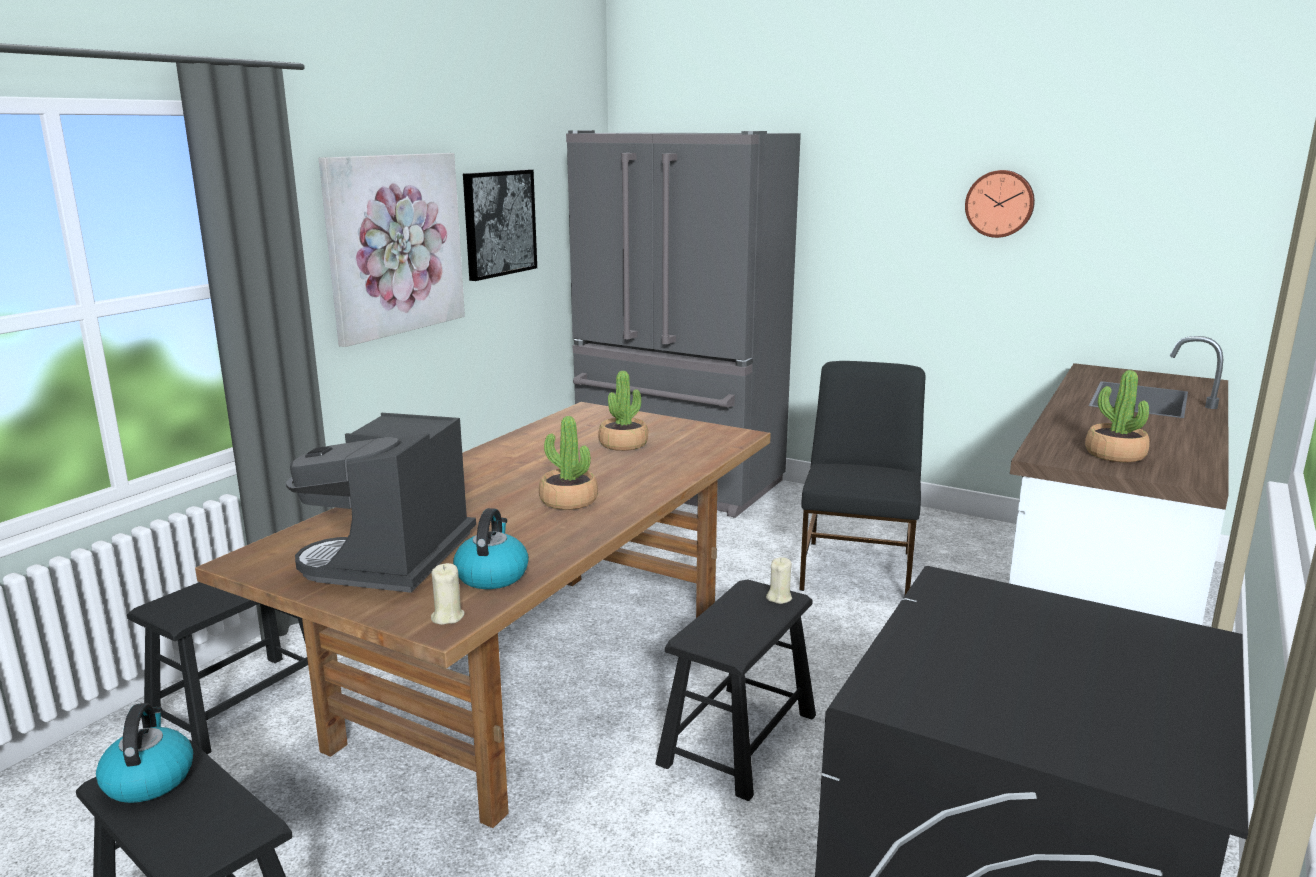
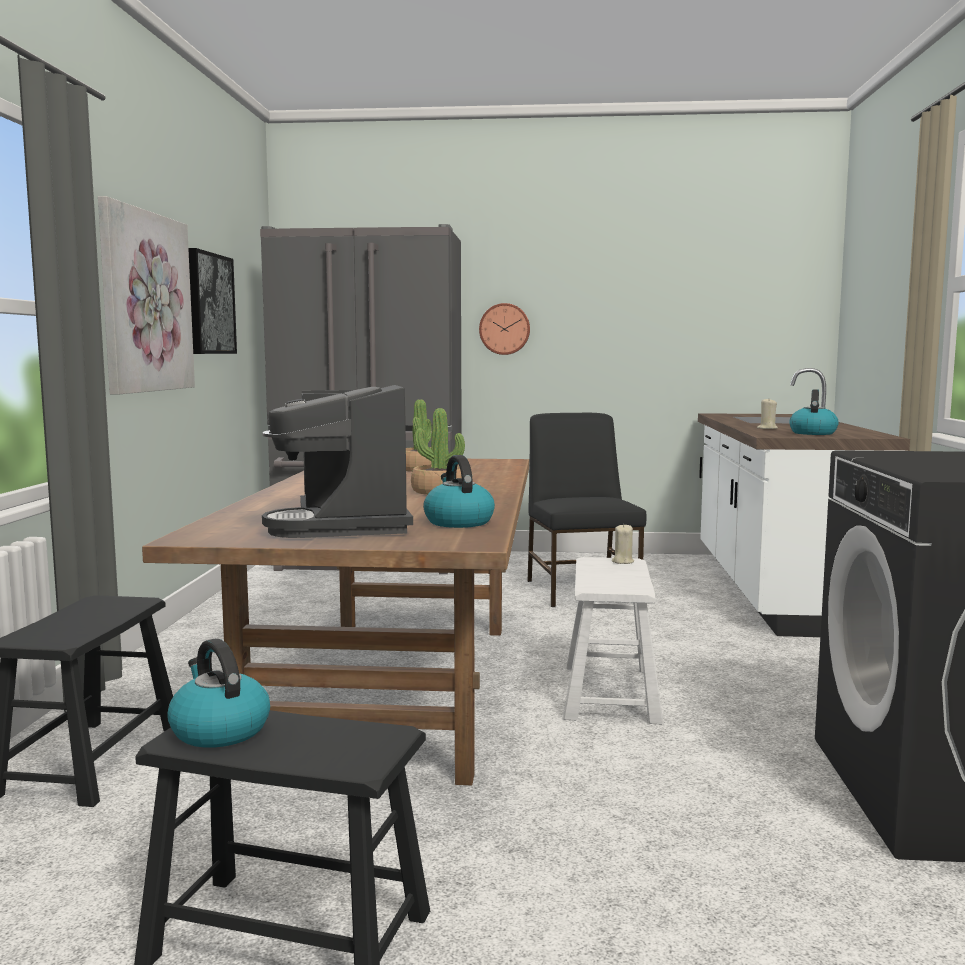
camera: 25 degrees left, 10 degrees down
(447, 617) = (467, 539): beige candle -> beige candle (767, 428)
(739, 739) = (611, 693): black stool -> white stool
(1000, 203) = (629, 293): wall clock -> wall clock (504, 329)
(1114, 454) = (812, 433): potted plant -> kettle

